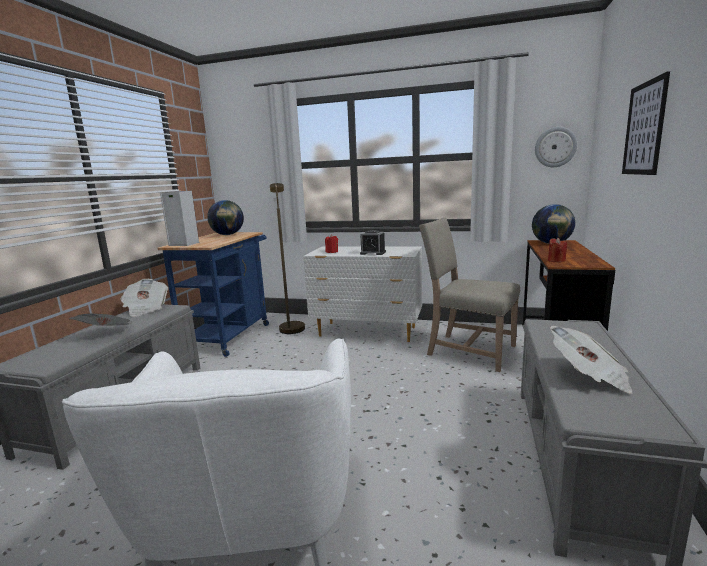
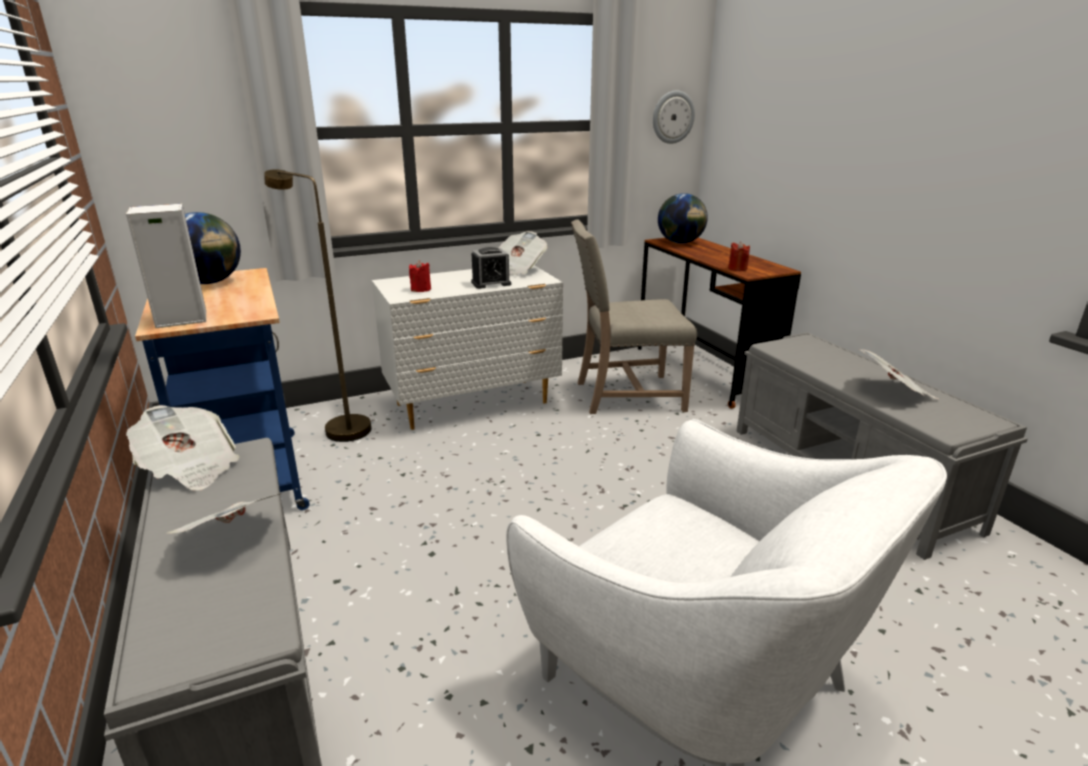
camera: 40 degrees left, 10 degrees up
(404, 248) = (517, 270): none -> newspaper
(644, 128) = (839, 120): picture -> none

